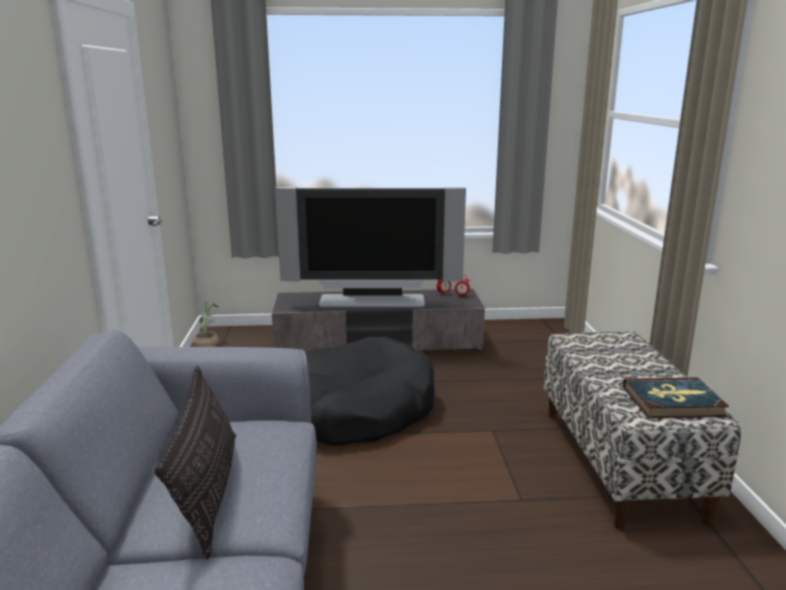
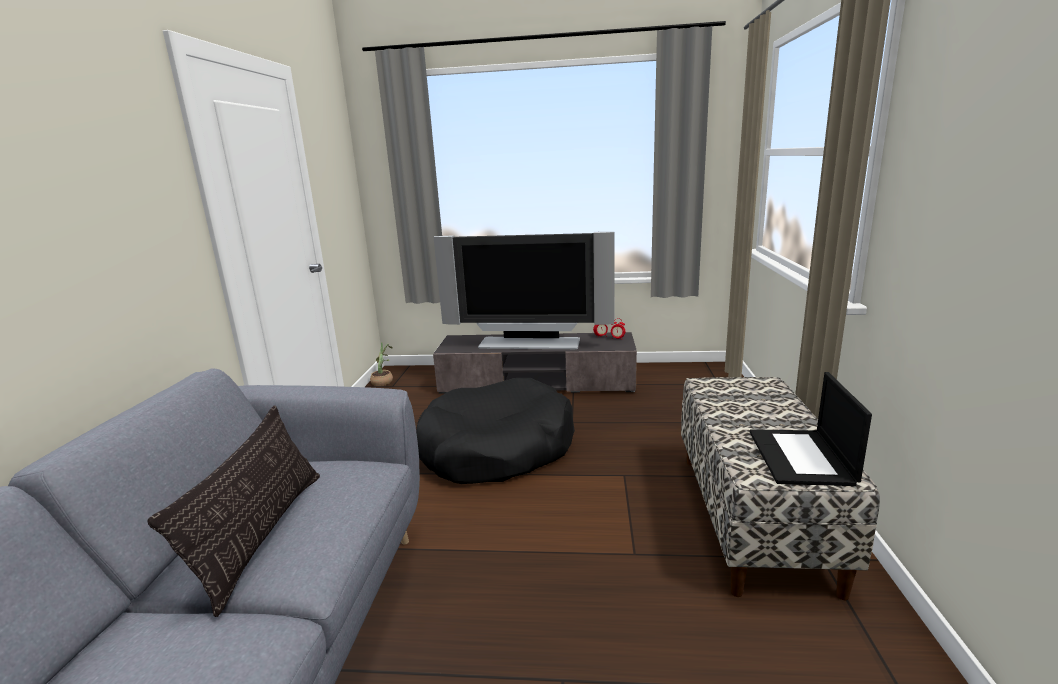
camera: 10 degrees right, 0 degrees up
(672, 401) = (801, 458): book -> laptop

